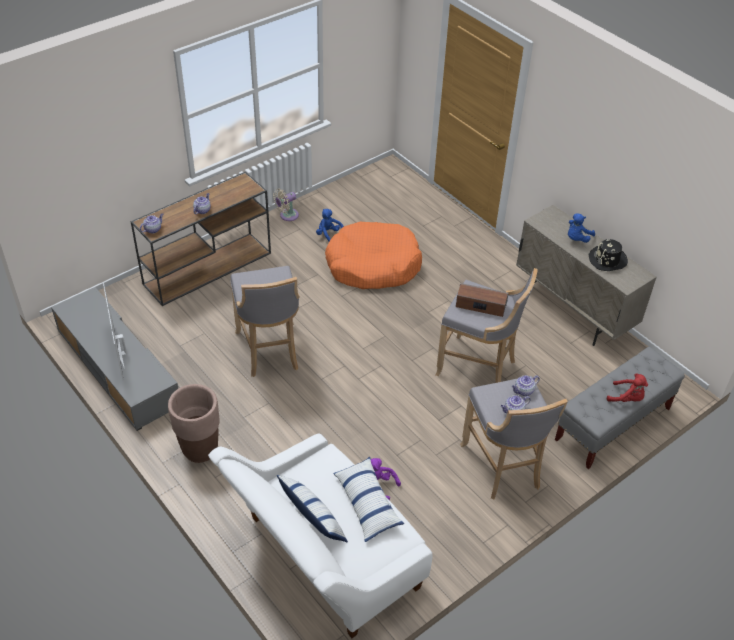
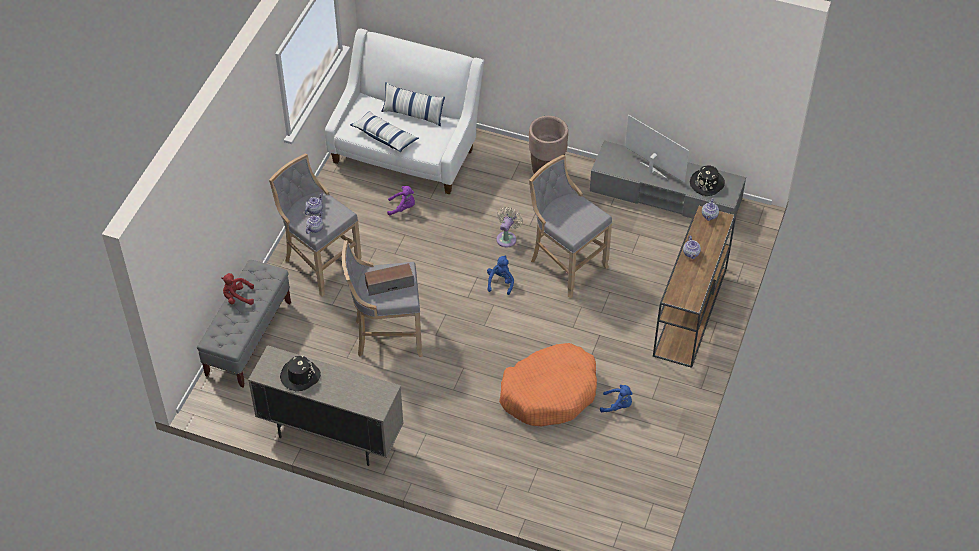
camera: 150 degrees right, 5 degrees up
(90, 317) = (707, 183): none -> black hat
(287, 216) = (678, 407): beige fan -> beige fan (507, 238)
(577, 239) = (339, 387): blue plush toy -> blue plush toy (500, 282)

